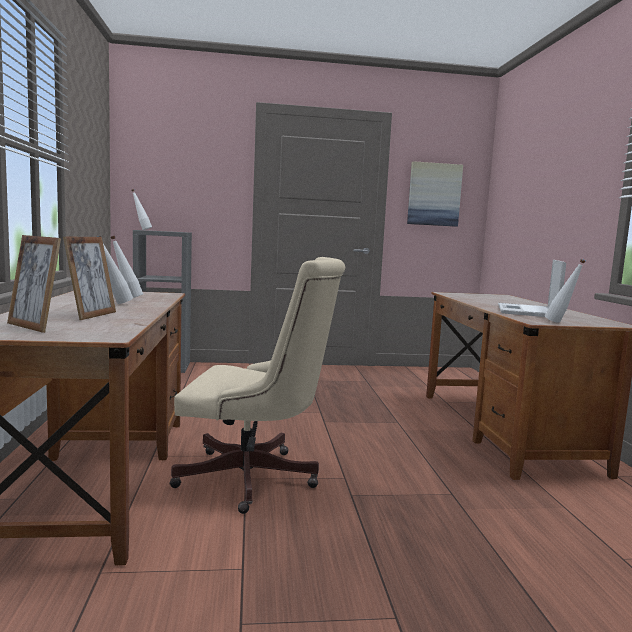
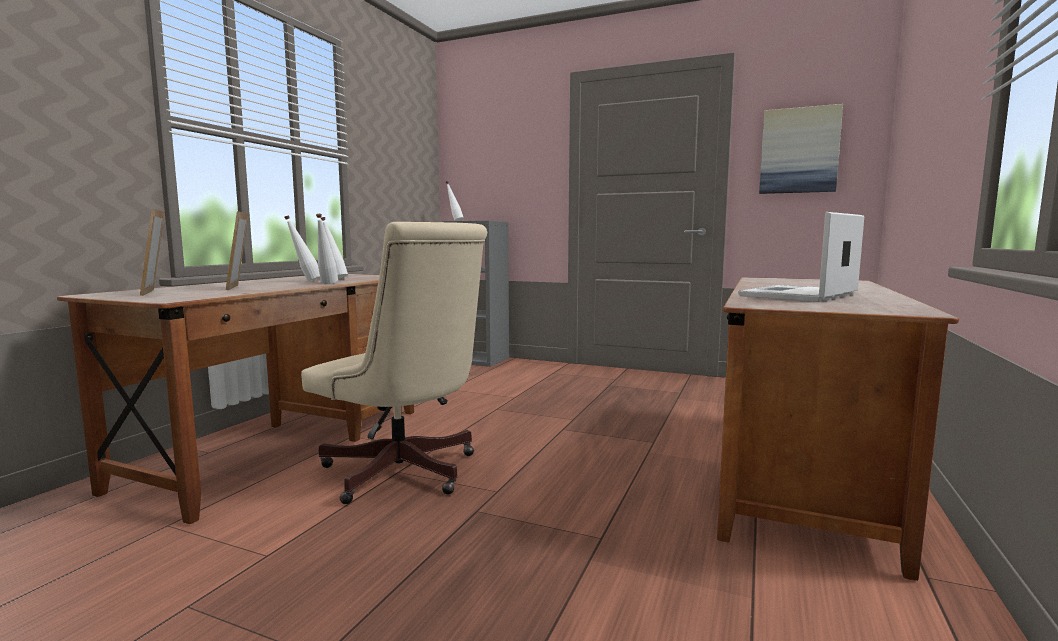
camera: 30 degrees right, 0 degrees up
(91, 315) = (240, 287): picture frame -> picture frame turned 120 degrees clockwise
(560, 322) = (794, 306): white bottle -> white bottle (326, 284)

